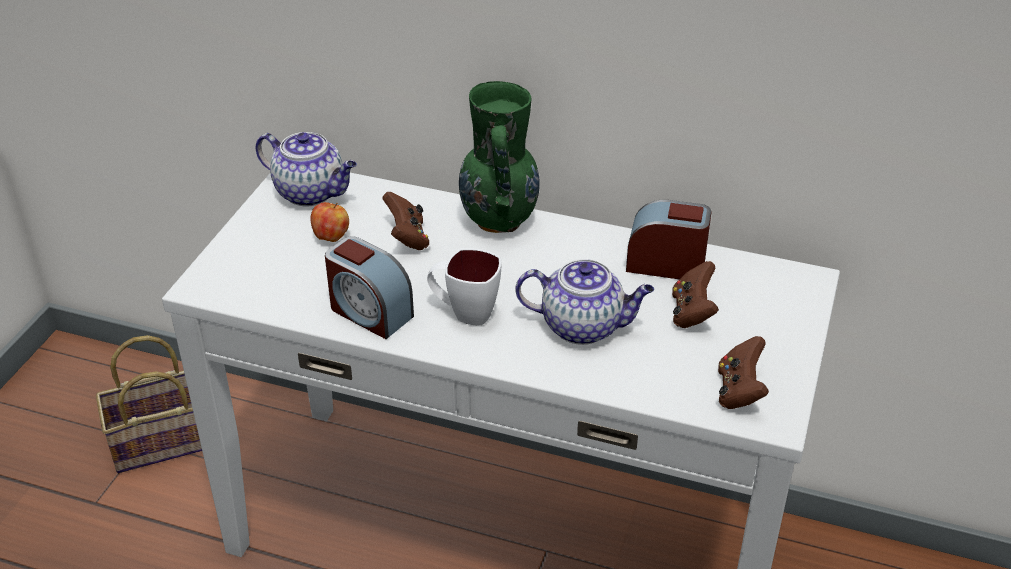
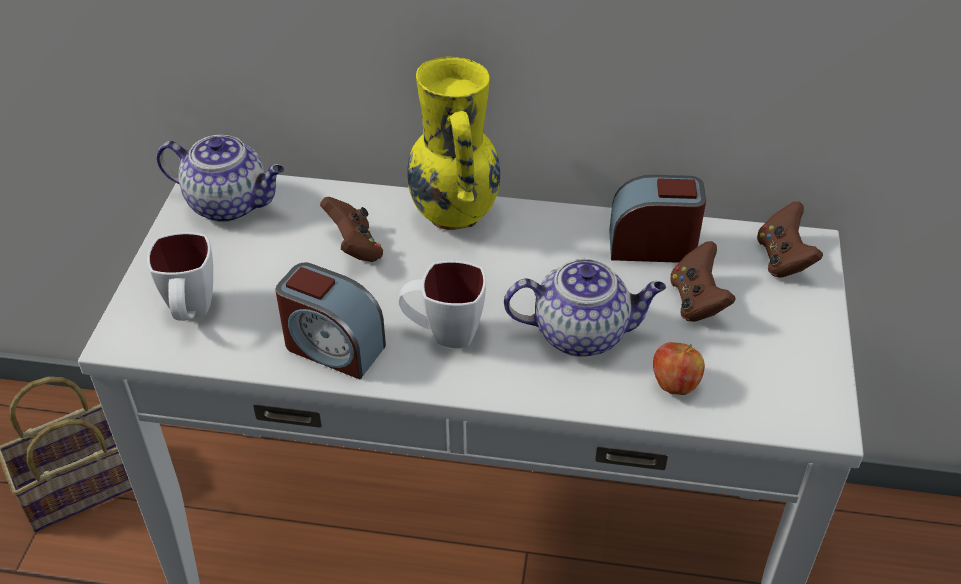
camera: 10 degrees left, 5 degrees up
(260, 273) = (191, 314): none -> white mug
(331, 237) = (265, 257): apple -> apple (674, 384)
(499, 221) = (455, 214): green vase -> yellow vase
(739, 391) = (775, 391): brown game controller -> brown game controller (783, 259)

